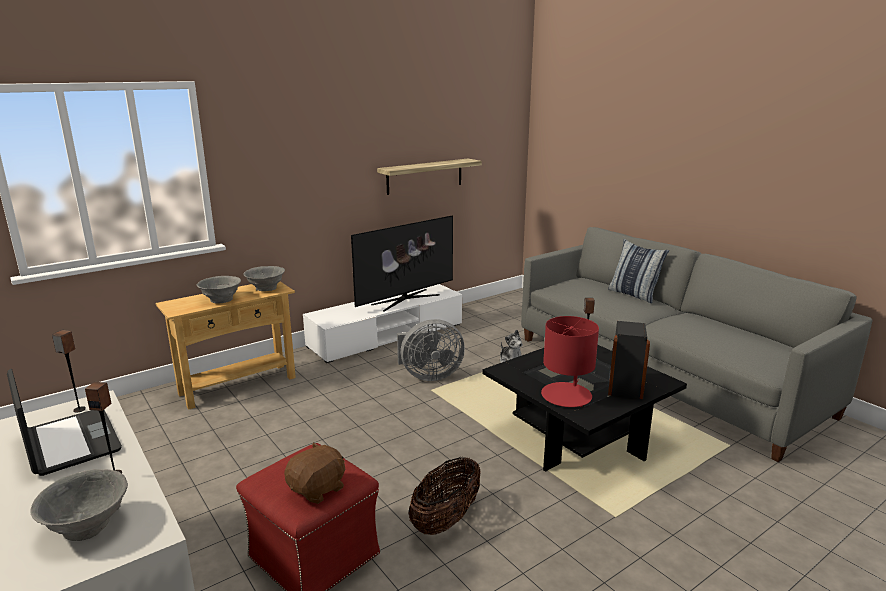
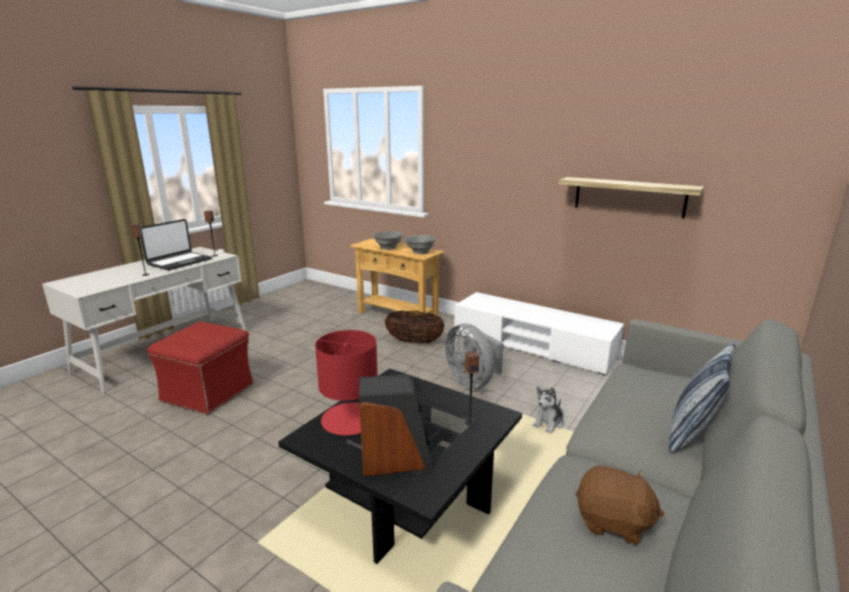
camera: 70 degrees right, 0 degrees up
(88, 526) = (100, 281): grey bowl -> none
(318, 489) = (182, 341): brown plush toy -> brown plush toy (613, 522)
(405, 300) = (555, 319): television -> none
(446, 519) = (248, 435): basket -> basket (414, 342)

